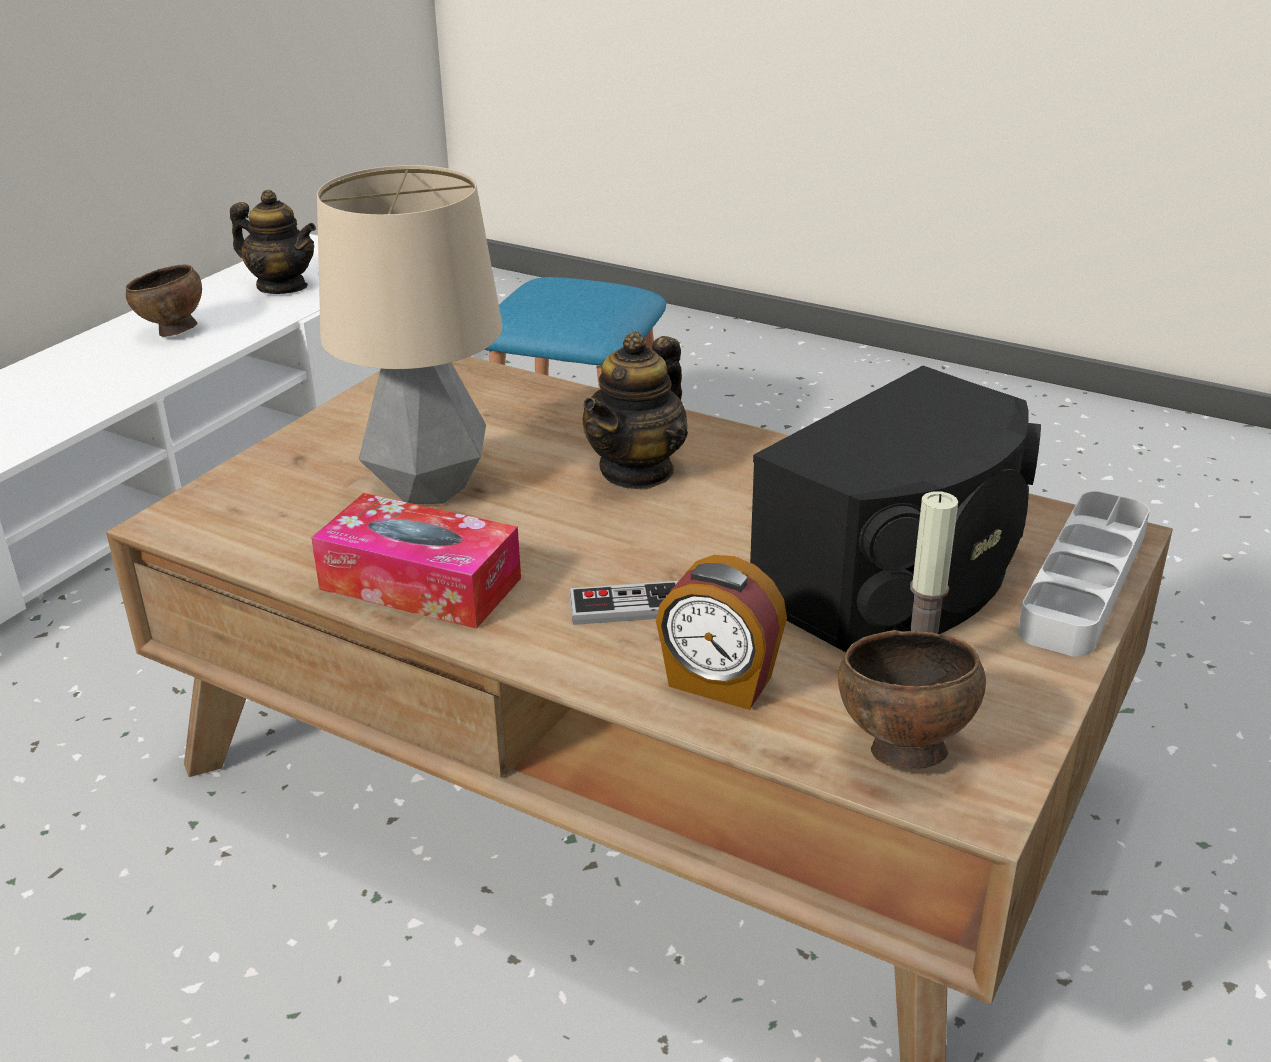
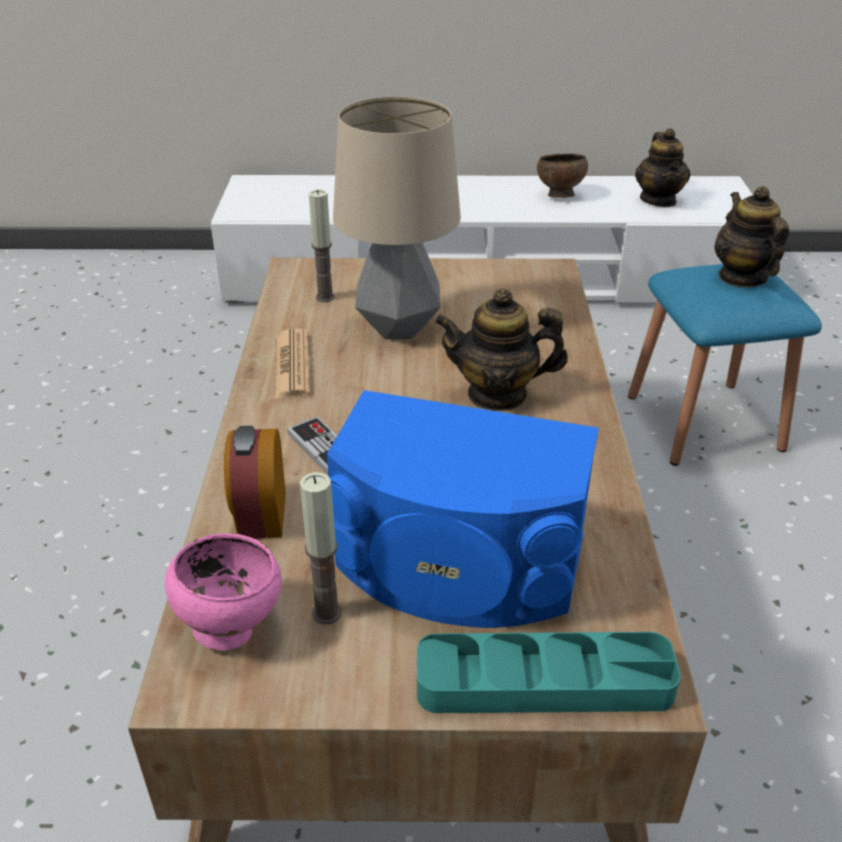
camera: 60 degrees right, 5 degrees up
(284, 517) = (325, 297): none -> candle
(420, 584) = (292, 365): tissue box -> newspaper
(565, 289) = (742, 277): none -> teapot
(899, 579) = (457, 565): black speaker -> blue speaker
(901, 750) = (230, 627): brown bowl -> pink bowl
(1083, 582) = (544, 682): grey tray -> turquoise tray

